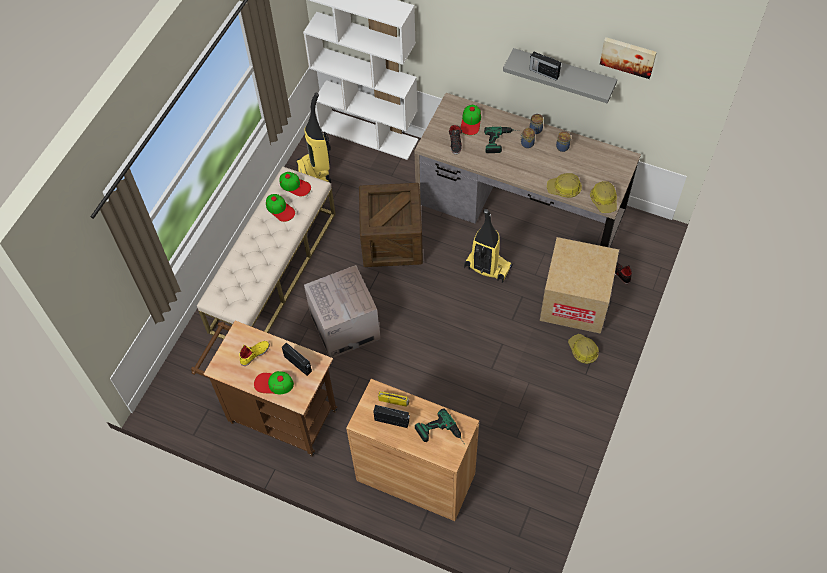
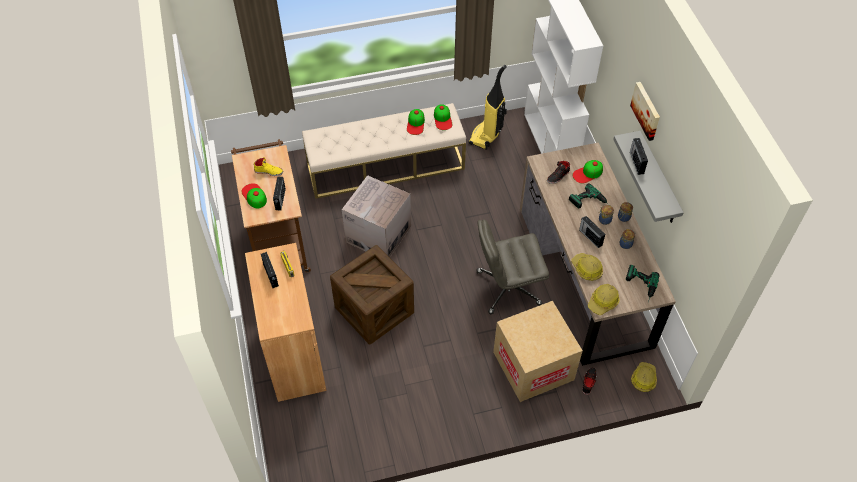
camera: 50 degrees right, 5 degrees down
(392, 241) = (473, 216): crate -> crate (374, 310)
(441, 435) = (282, 312): power drill -> power drill (640, 286)
(487, 267) = (507, 288): vacuum cleaner -> grey office chair
(535, 164) = (590, 237): none -> radio
(583, 351) = (492, 399): hard hat -> hard hat (643, 379)
(628, 56) = (694, 194): picture -> picture (646, 110)

